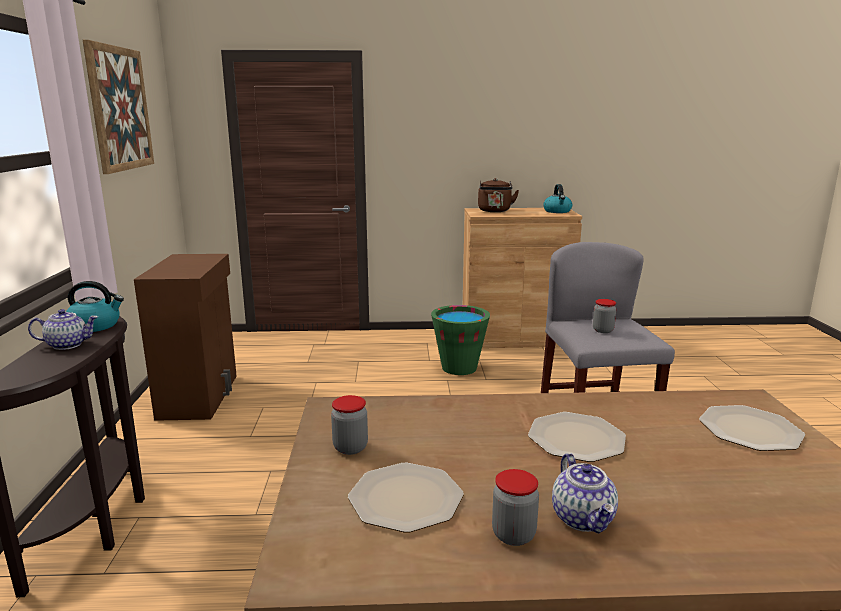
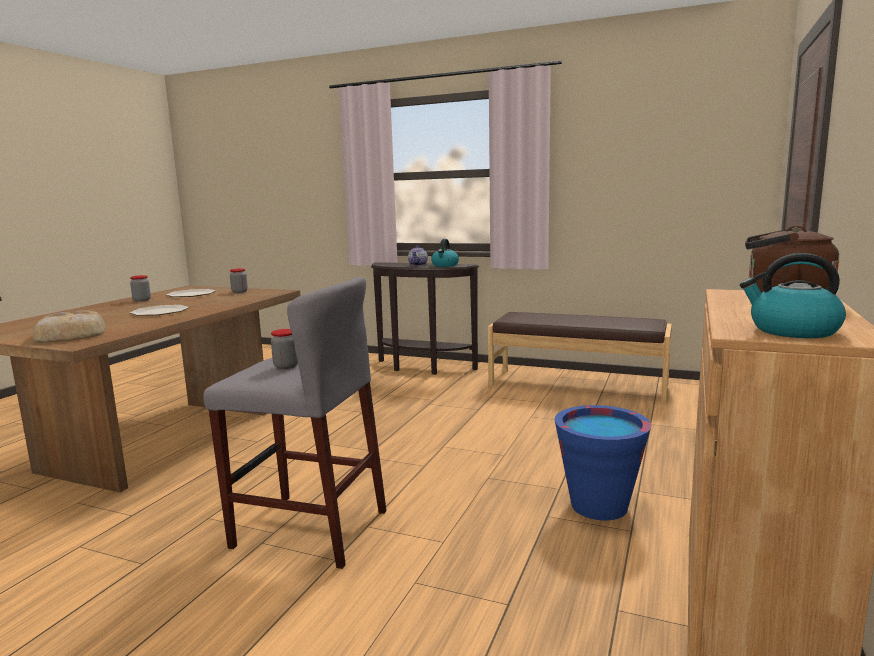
camera: 115 degrees right, 5 degrees down
(120, 109) = (638, 134): picture -> none
(200, 396) = (577, 385): brown cabinet -> brown bench
(459, 368) = (599, 506): green bucket -> blue bucket
(583, 519) = (123, 306): teapot -> none
(751, 430) = (70, 335): plate -> bread

